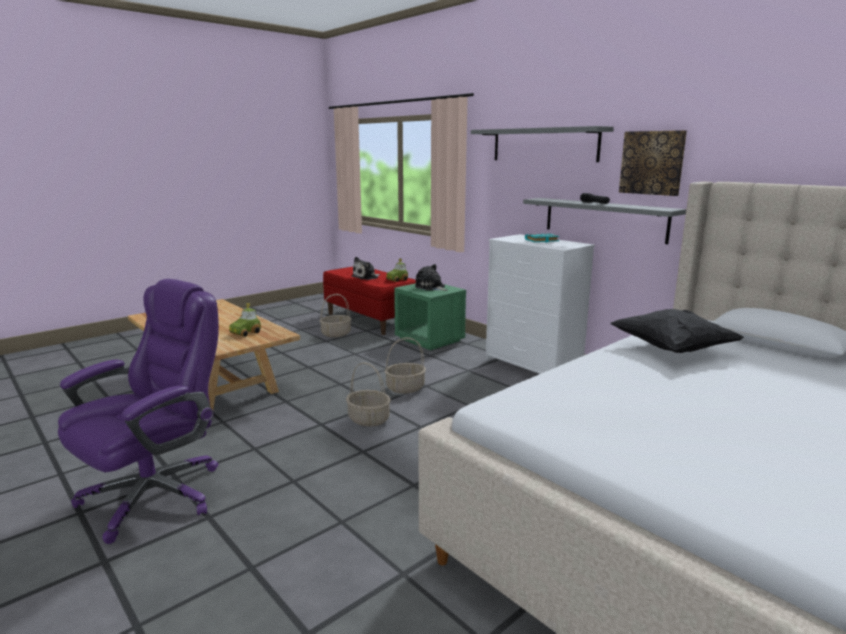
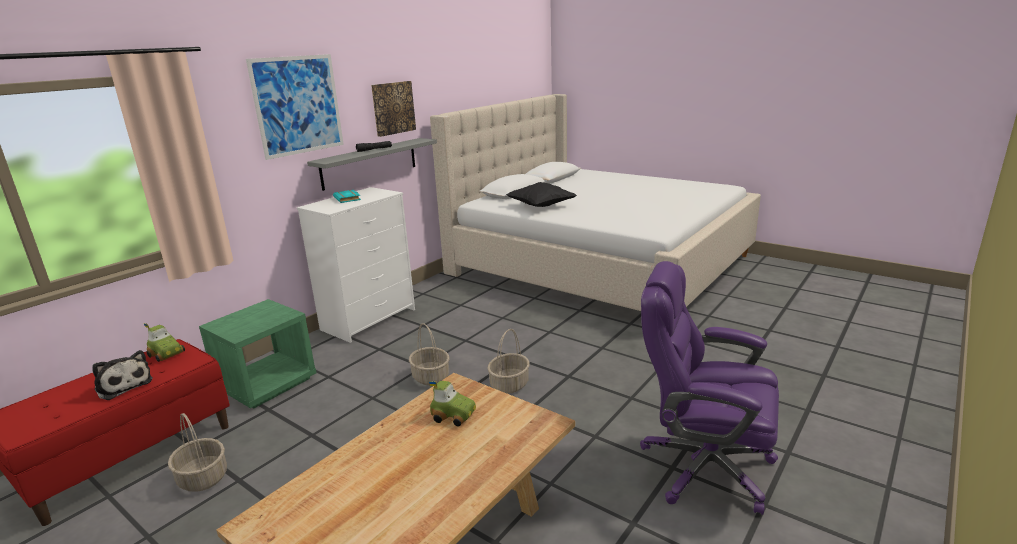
camera: 100 degrees left, 5 degrees up
(431, 287) = (248, 319): plush toy -> none
(544, 145) = (298, 105): grey shelf -> picture

